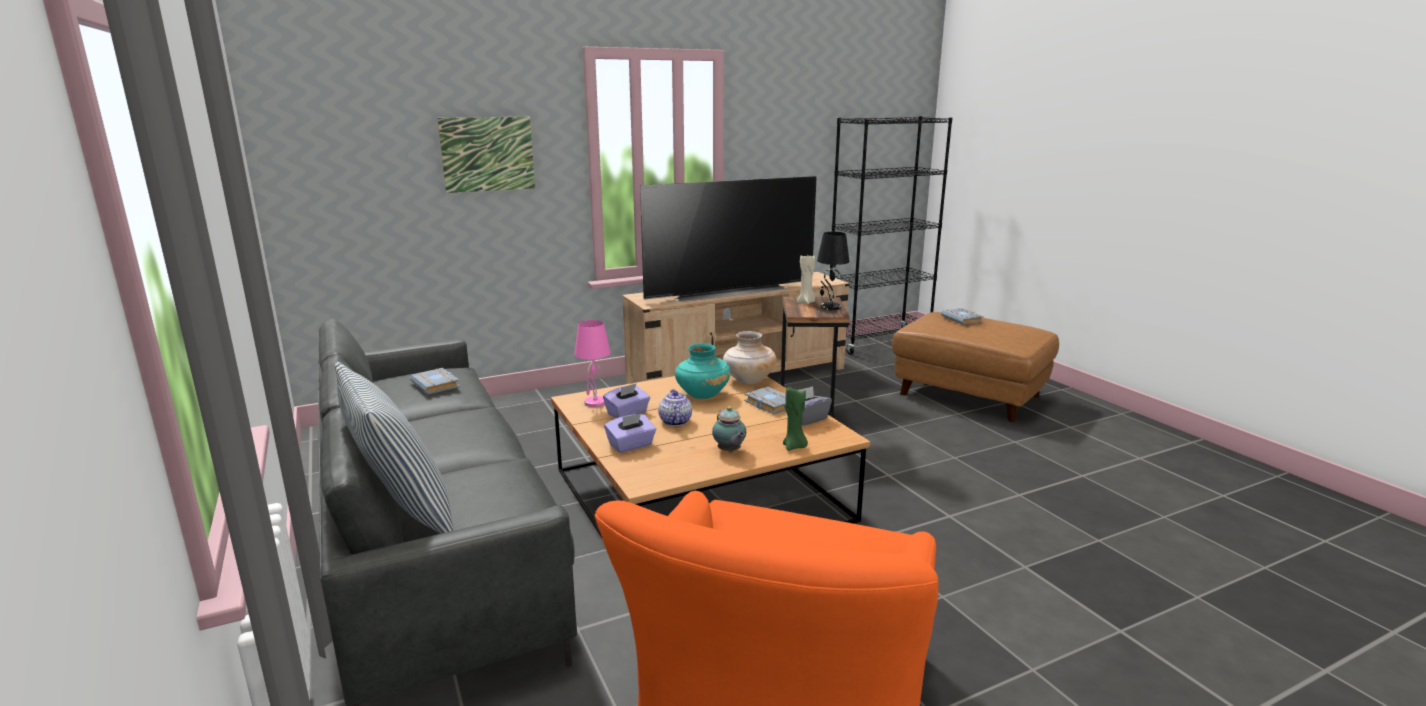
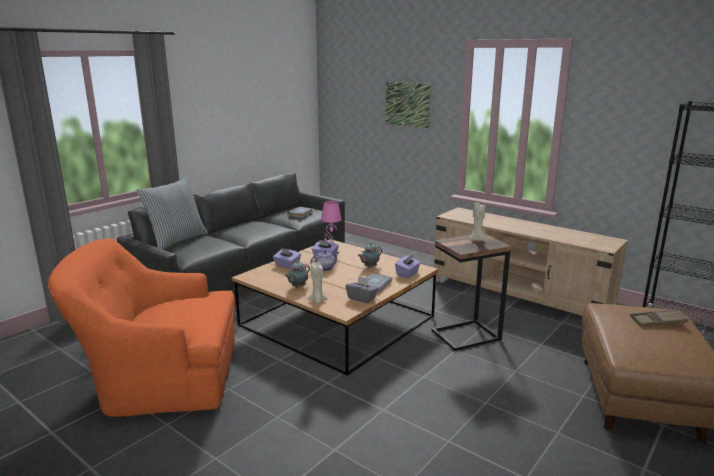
camera: 65 degrees right, 0 degrees up
(702, 395) = (369, 267): turquoise vase -> teapot
(728, 292) = (511, 226): television -> none
(748, 380) = (407, 273): beige vase -> purple tissue box
(794, 447) = (317, 301): green candle -> beige candle
(830, 307) = (476, 247): black table lamp -> none
(963, 319) = (658, 321): grey book -> brown tray

